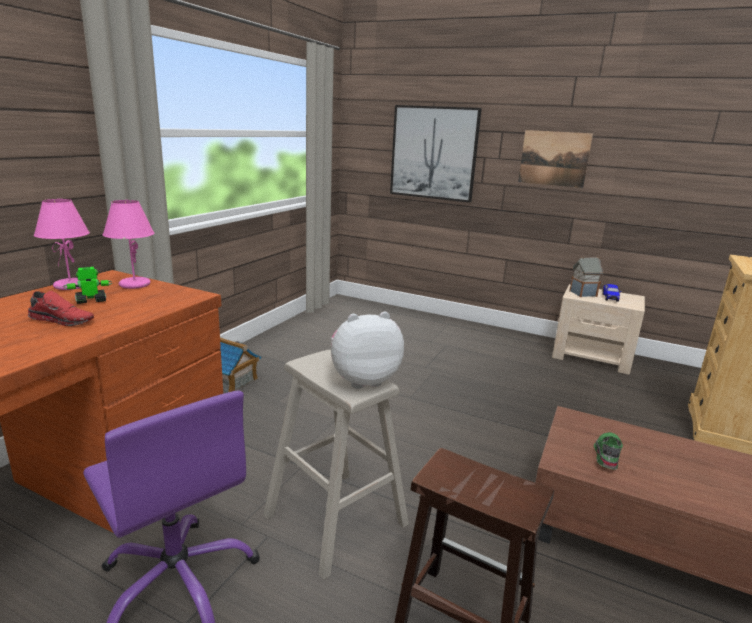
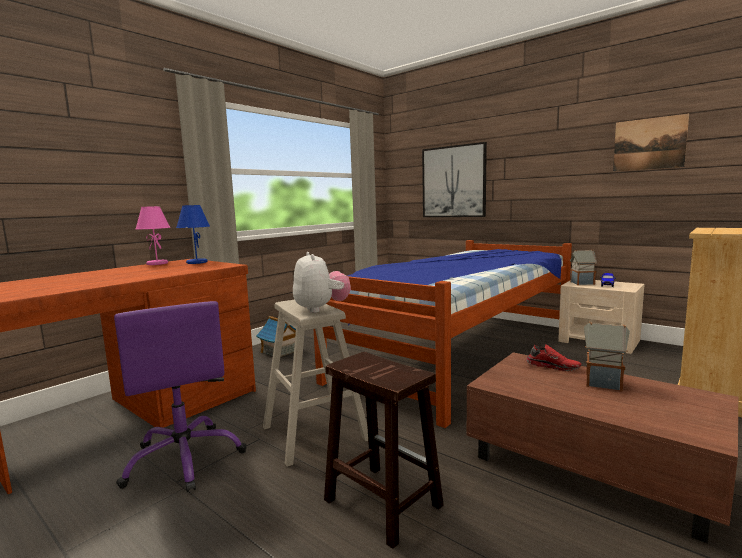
camera: 15 degrees right, 10 degrees down
(63, 320) = (136, 274): red shoe -> red shoe (552, 366)
(90, 301) = (161, 268): toy robot -> none
(134, 284) = (196, 262): pink table lamp -> blue table lamp
(363, 380) = (321, 309): plush toy -> plush toy turned 75 degrees clockwise
(452, 377) = (458, 352): none -> bed
(554, 158) = (548, 173): picture -> picture (649, 144)
(606, 454) = (535, 381): green shoe -> none
(672, 453) = (602, 382): none -> toy house

